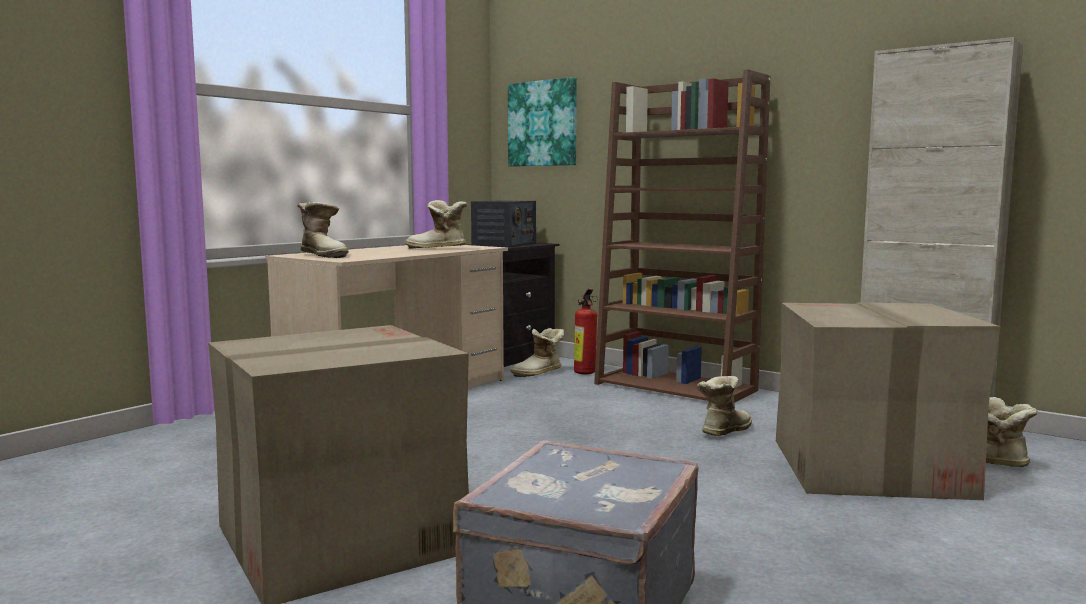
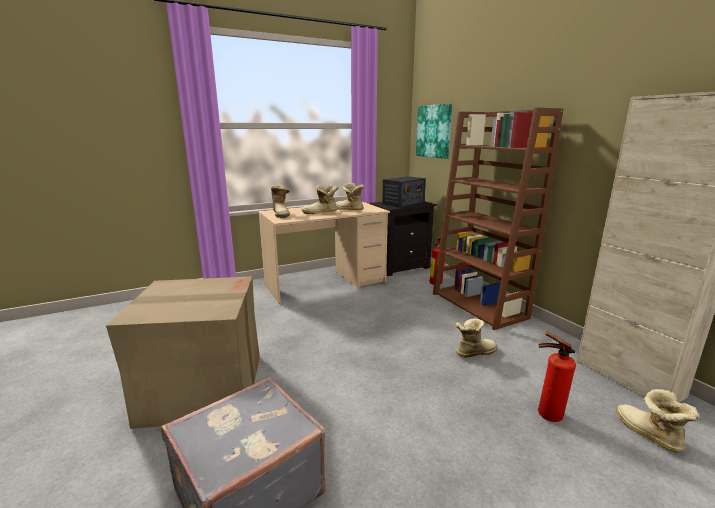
camera: 25 degrees right, 10 degrees up
(539, 373) = (410, 279): boot -> boot (321, 213)
(869, 468) = (545, 414): cardboard box -> fire extinguisher

